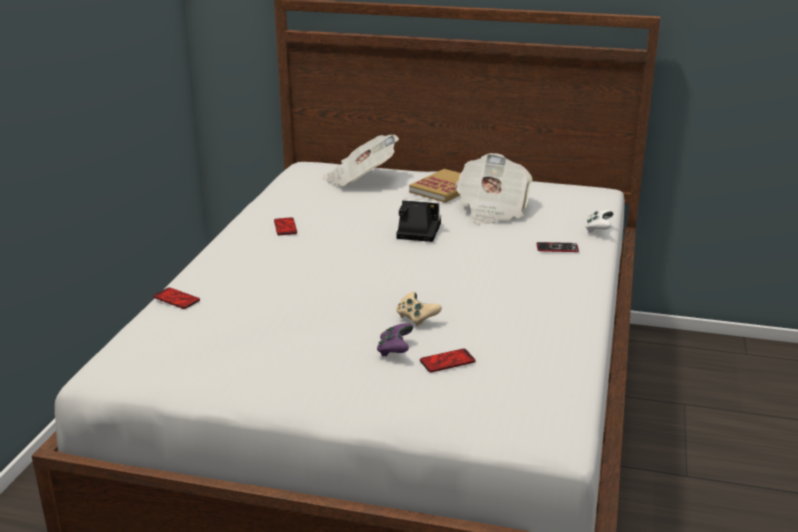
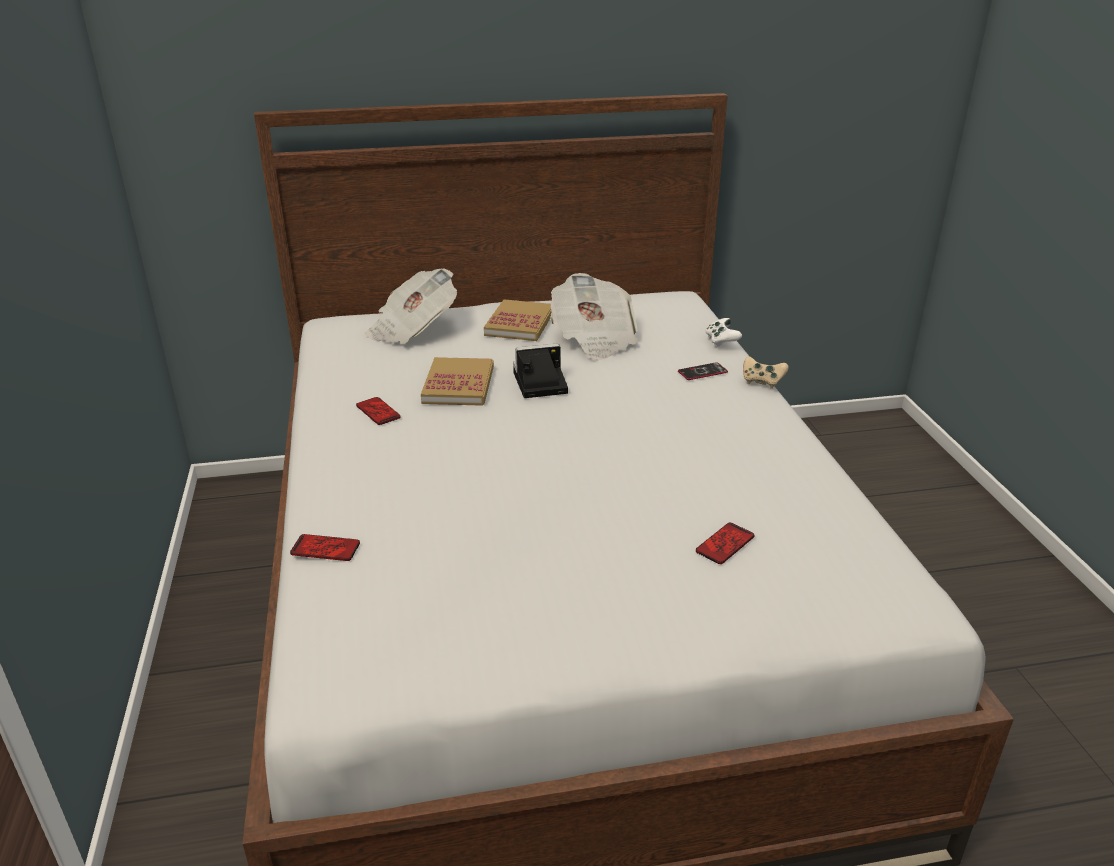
camera: 25 degrees left, 5 degrees up
(357, 221) = (458, 385): none -> book
(394, 350) = (656, 546): purple game controller -> none
(416, 318) = (640, 497): beige game controller -> beige game controller (762, 381)

